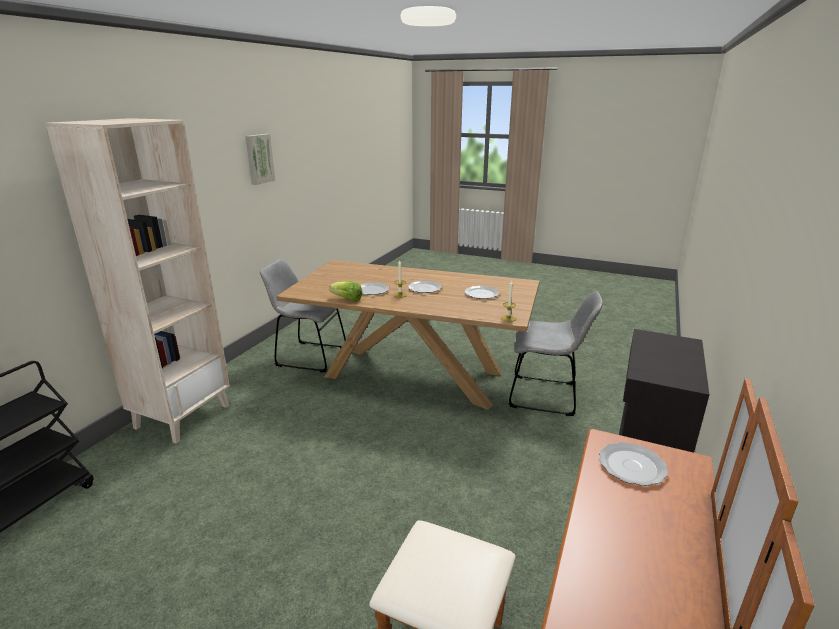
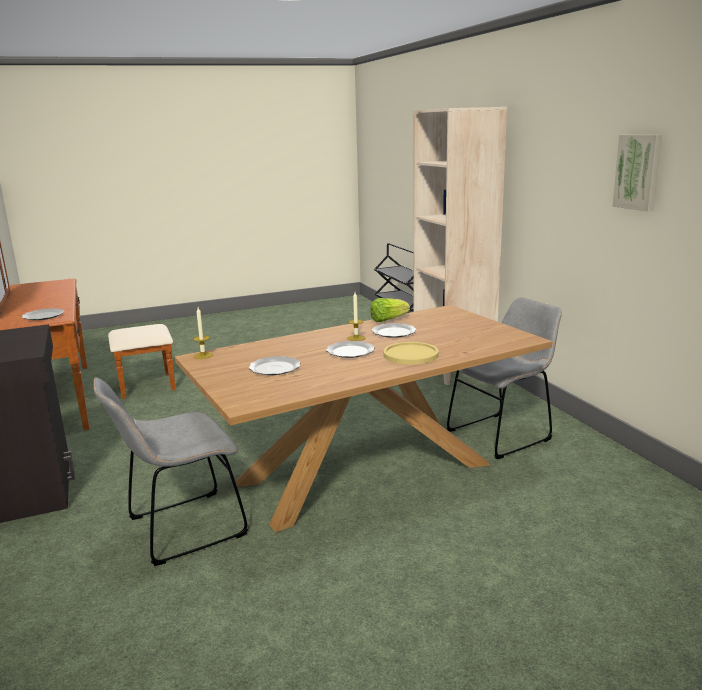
camera: 135 degrees right, 5 degrees down
(404, 276) = (410, 355): none -> yellow plate

